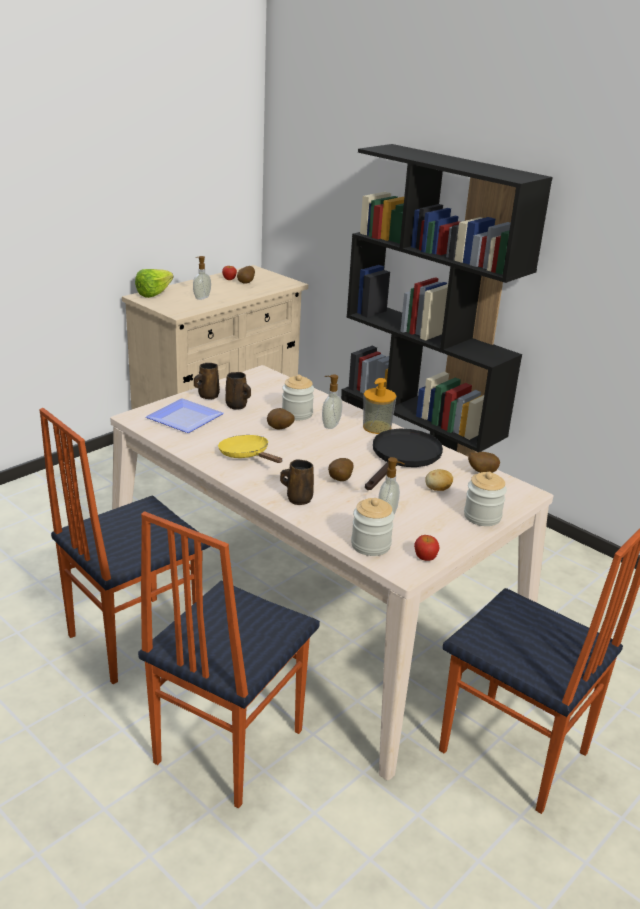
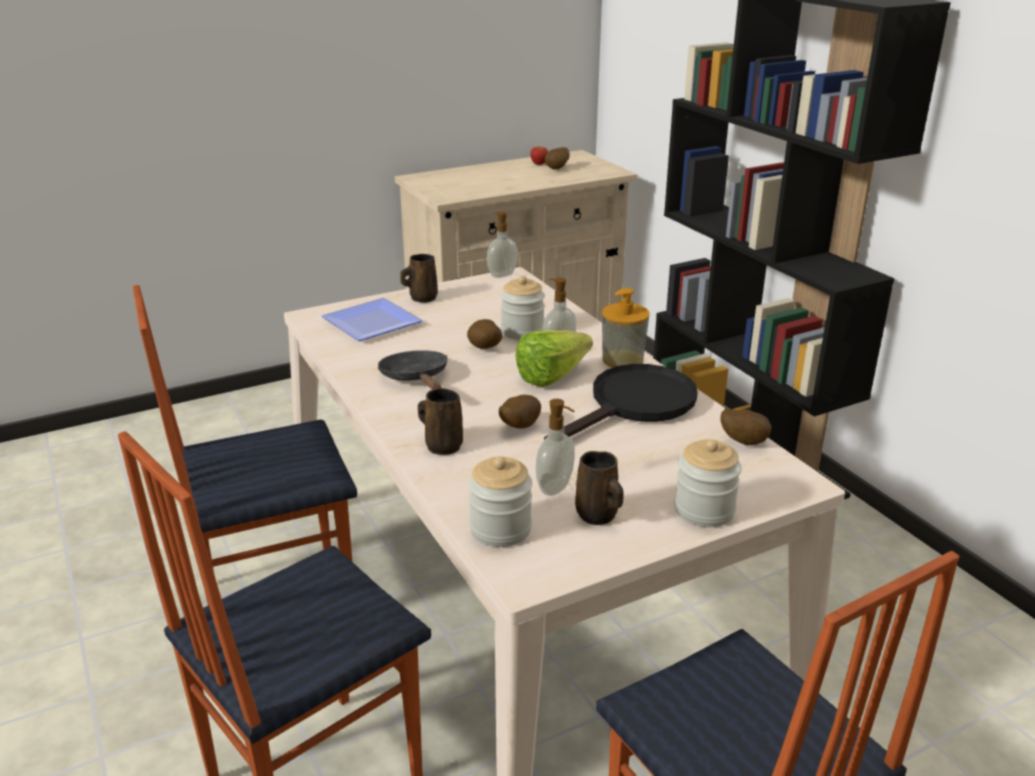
camera: 20 degrees right, 0 degrees up
(157, 293) = (439, 175): lettuce -> lettuce (558, 375)
(201, 297) = (488, 182): soap dispenser -> soap dispenser (501, 274)
(237, 406) = (450, 314): brown mug -> brown mug (598, 516)
(247, 455) = (416, 378): yellow frying pan -> black frying pan
(425, 558) = (571, 562): apple -> none
(437, 489) = (657, 459): potato -> none

